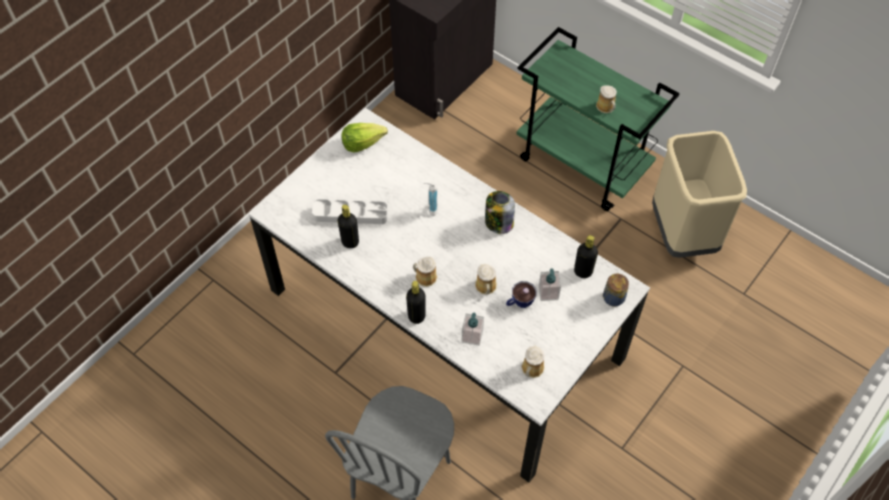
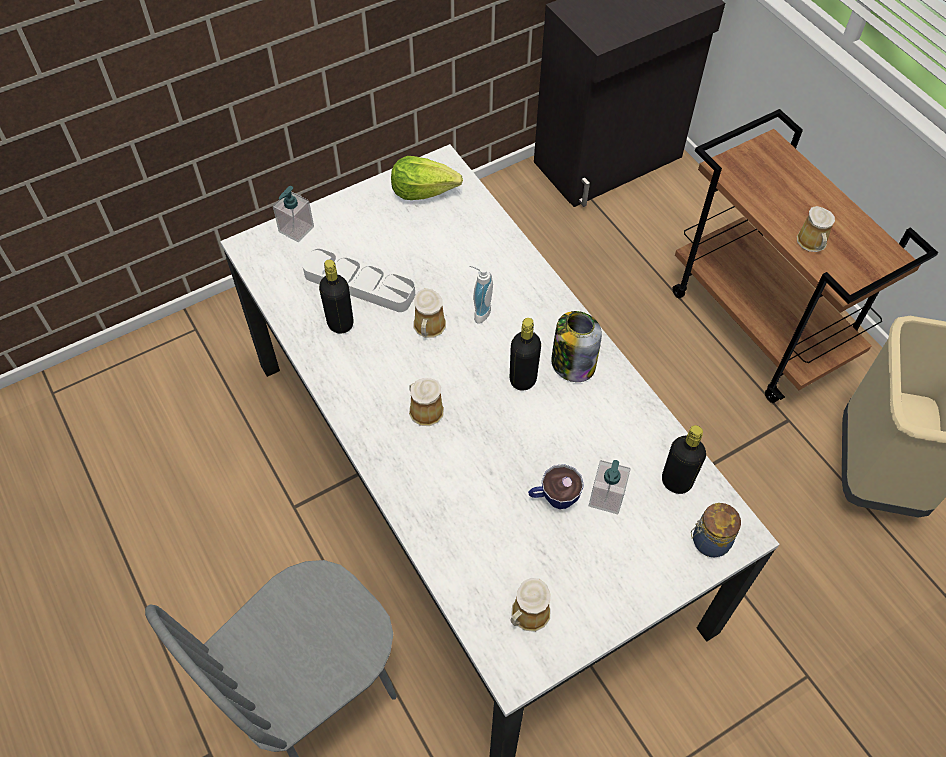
camera: 20 degrees right, 0 degrees up
(416, 316) = (385, 466): black bottle -> black bottle (523, 379)
(472, 336) = (456, 526): soap dispenser -> soap dispenser (296, 229)
(486, 287) = (511, 456): mug -> mug (429, 327)
(583, 164) = (760, 327): green cart -> brown cart

